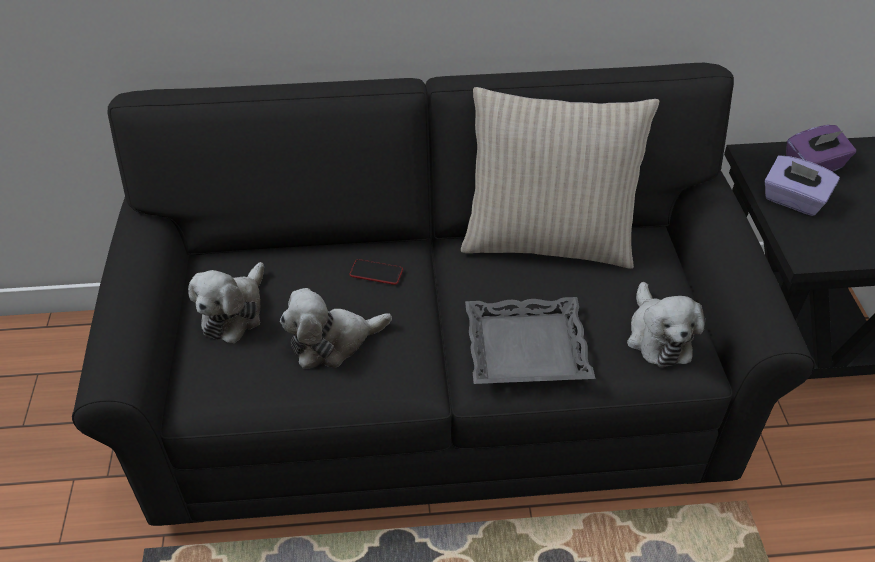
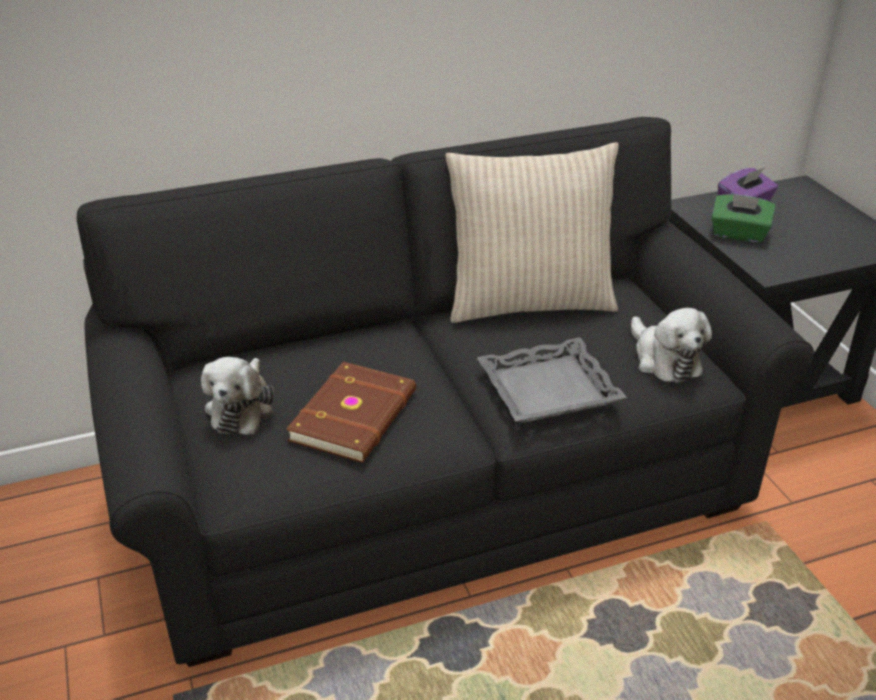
camera: 15 degrees left, 10 degrees down
(332, 342) = (356, 416): plush toy -> brown book
(376, 273) = (374, 352): phone -> none
(793, 201) = (738, 234): purple tissue box -> green tissue box

